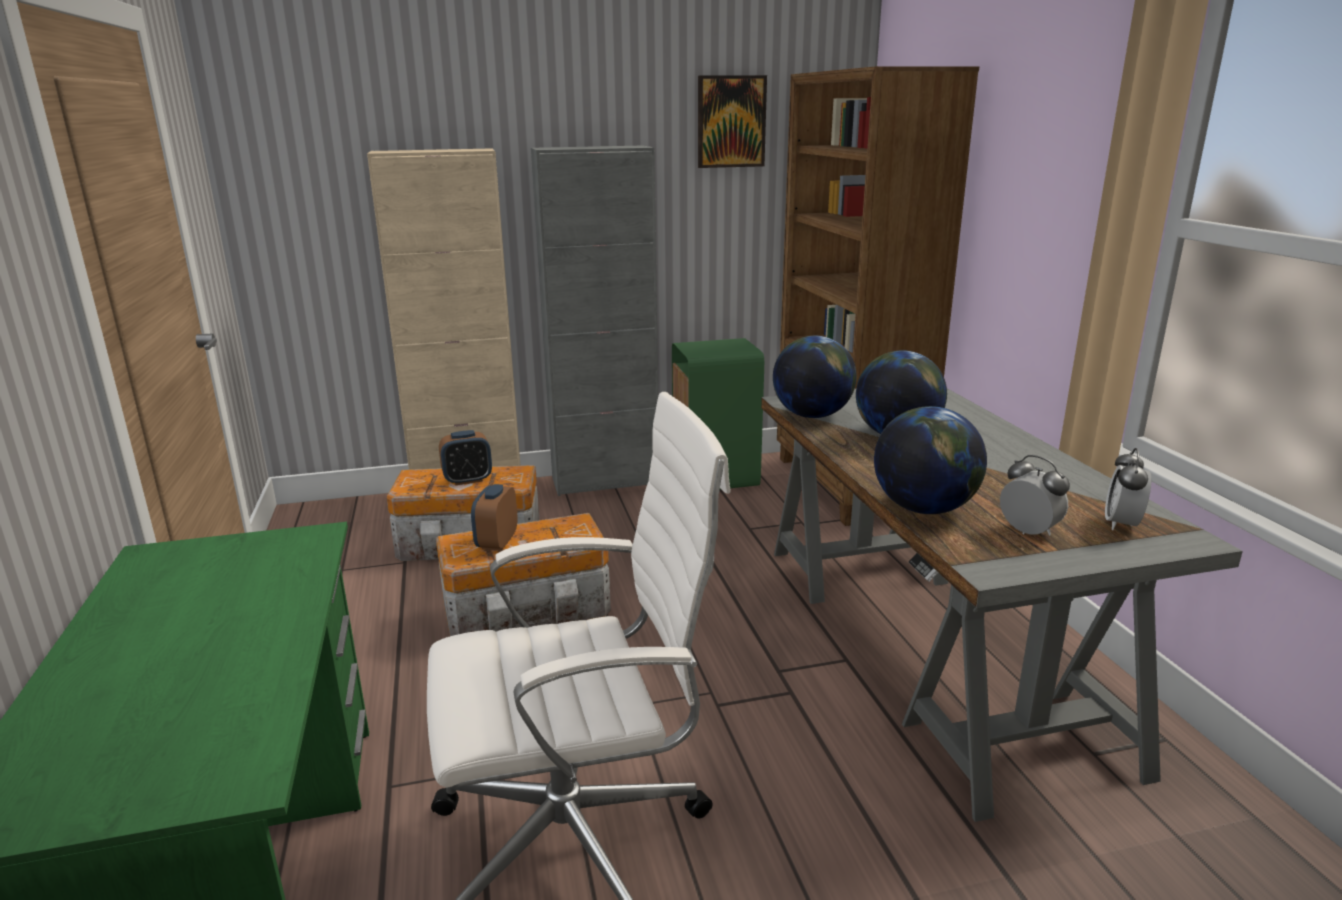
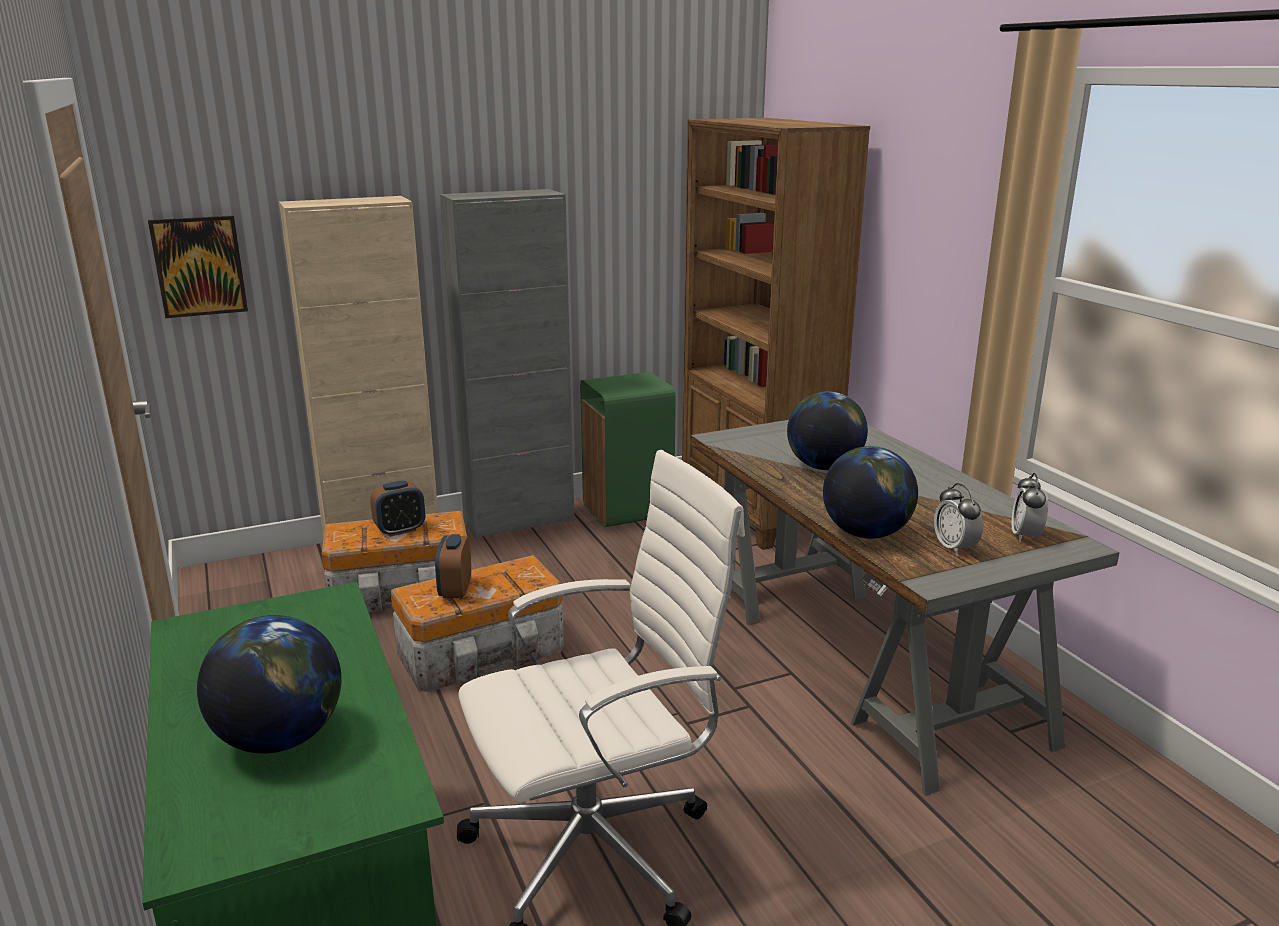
camera: 10 degrees left, 0 degrees up
(731, 122) = (631, 164): picture -> picture (199, 266)
(812, 415) = (743, 451): globe -> globe (280, 737)
(1028, 532) = (954, 548): alarm clock -> alarm clock turned 150 degrees counterclockwise

